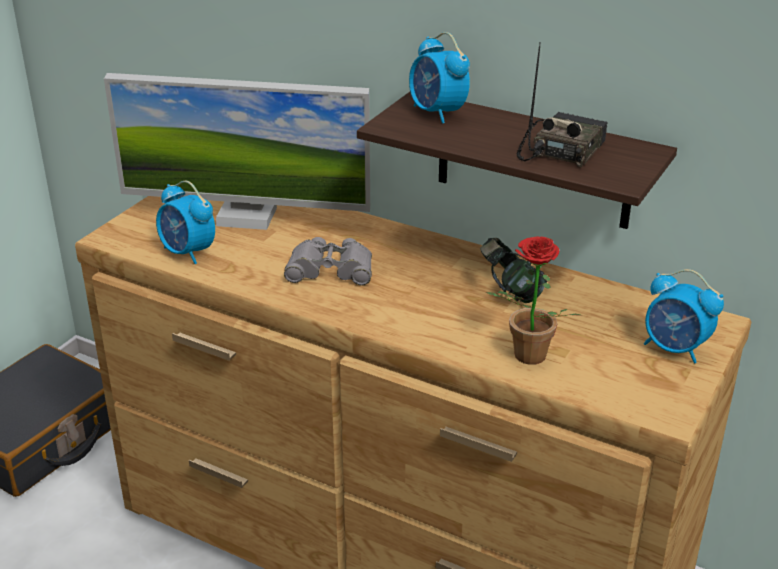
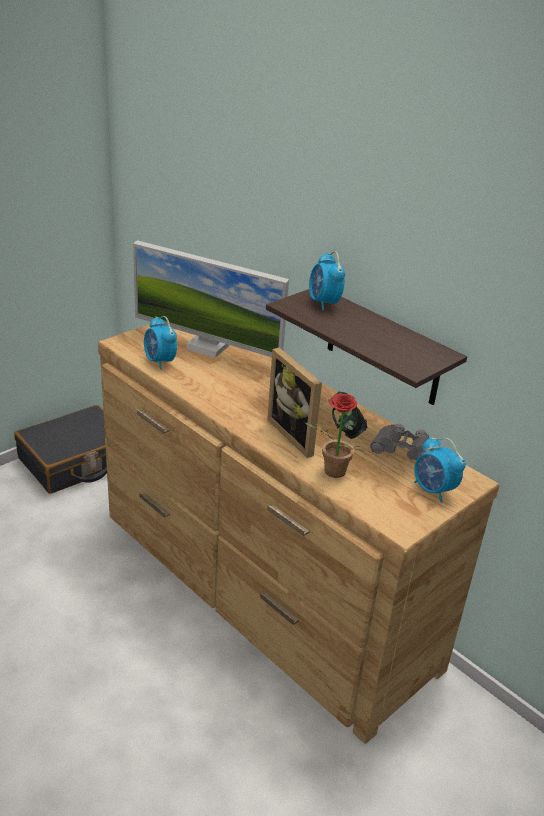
camera: 15 degrees right, 0 degrees up
(330, 270) = (240, 391): grey binoculars -> grey binoculars (403, 449)
(447, 315) = (297, 435): none -> picture frame
(561, 150) = (387, 342): radio -> none

